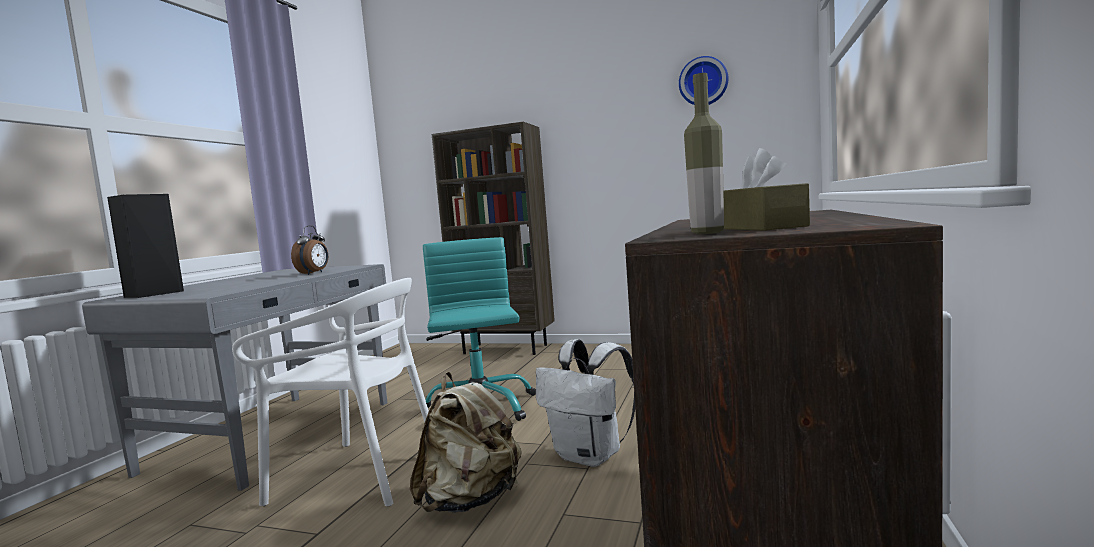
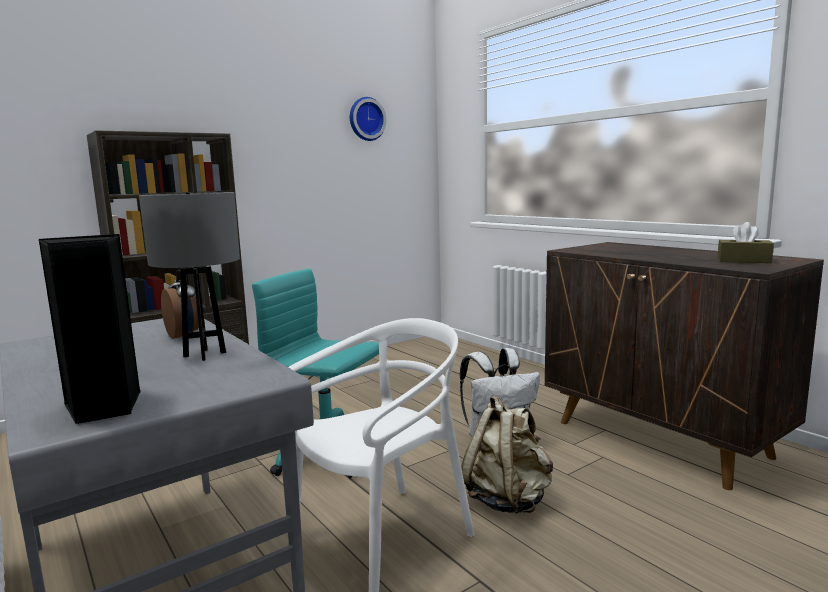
camera: 55 degrees left, 5 degrees up
(267, 281) = (205, 354): none -> grey table lamp
(707, 233) = (753, 265): bottle -> none

